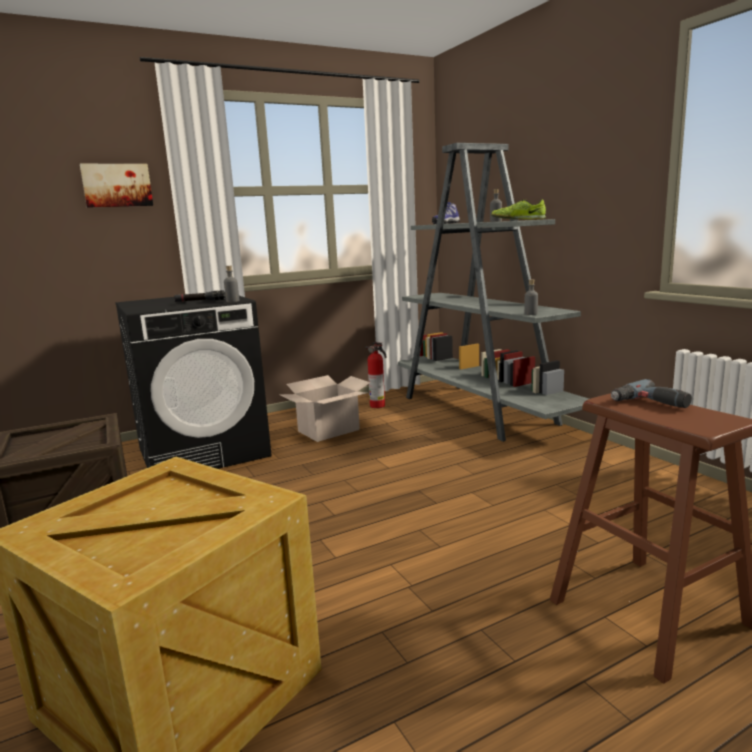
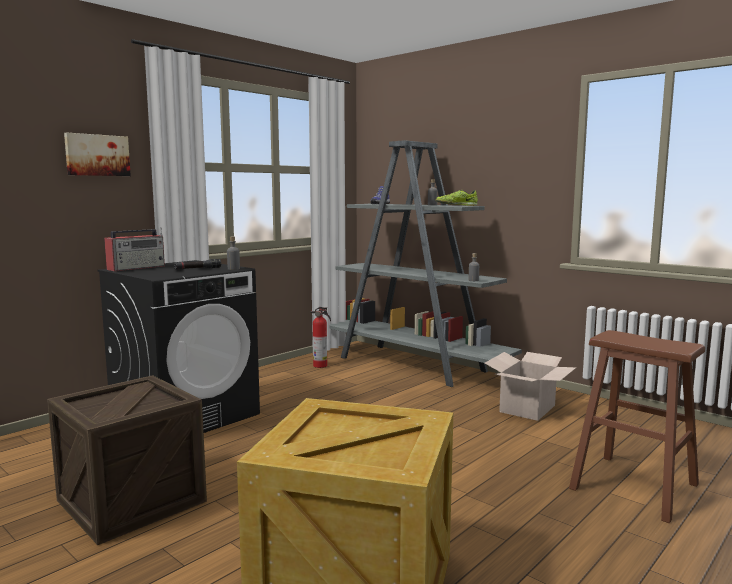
camera: 20 degrees left, 5 degrees down
(151, 300) = (137, 268): none -> radio
(328, 430) = (293, 389): cardboard box -> cardboard box (527, 408)
(650, 403) = (632, 338): power drill -> none

